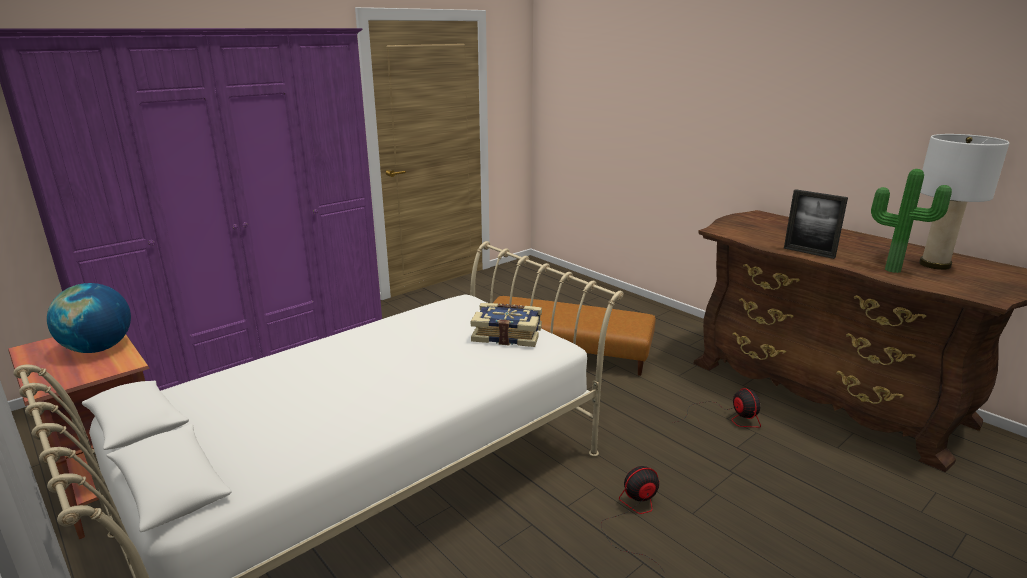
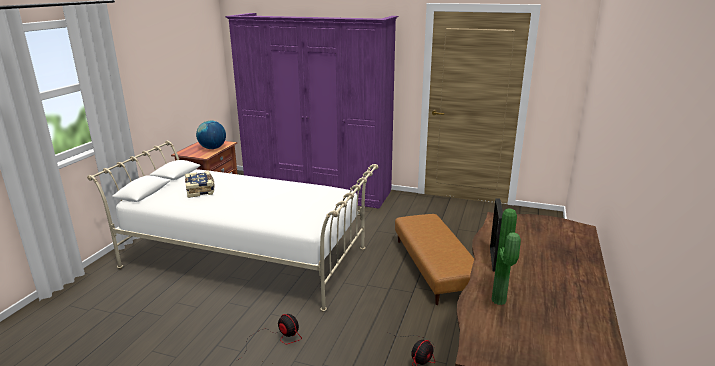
camera: 60 degrees right, 0 degrees up
(507, 334) = (303, 211): book -> book (201, 190)
(934, 264) = (551, 324): white table lamp -> none

